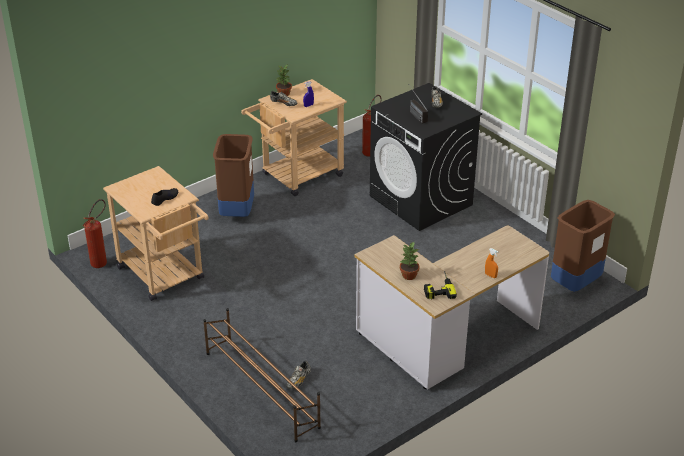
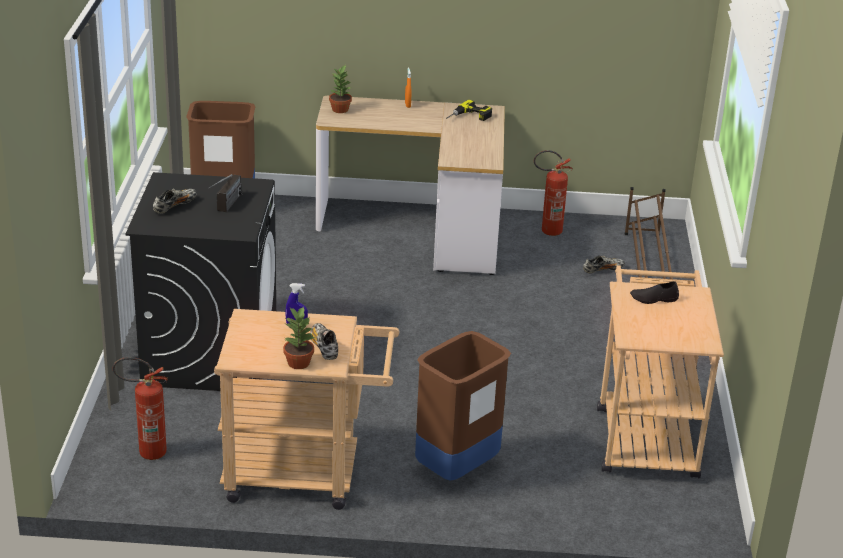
camera: 140 degrees left, 5 degrees down
(101, 261) = (715, 500): fire extinguisher -> fire extinguisher (546, 231)
(408, 275) = (480, 134): potted plant -> potted plant (340, 109)

